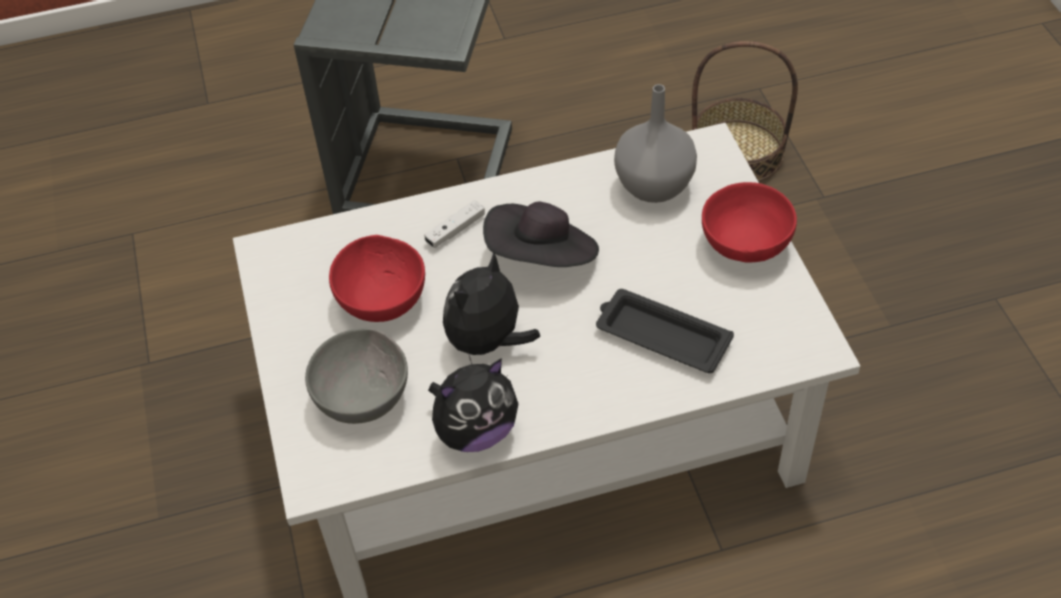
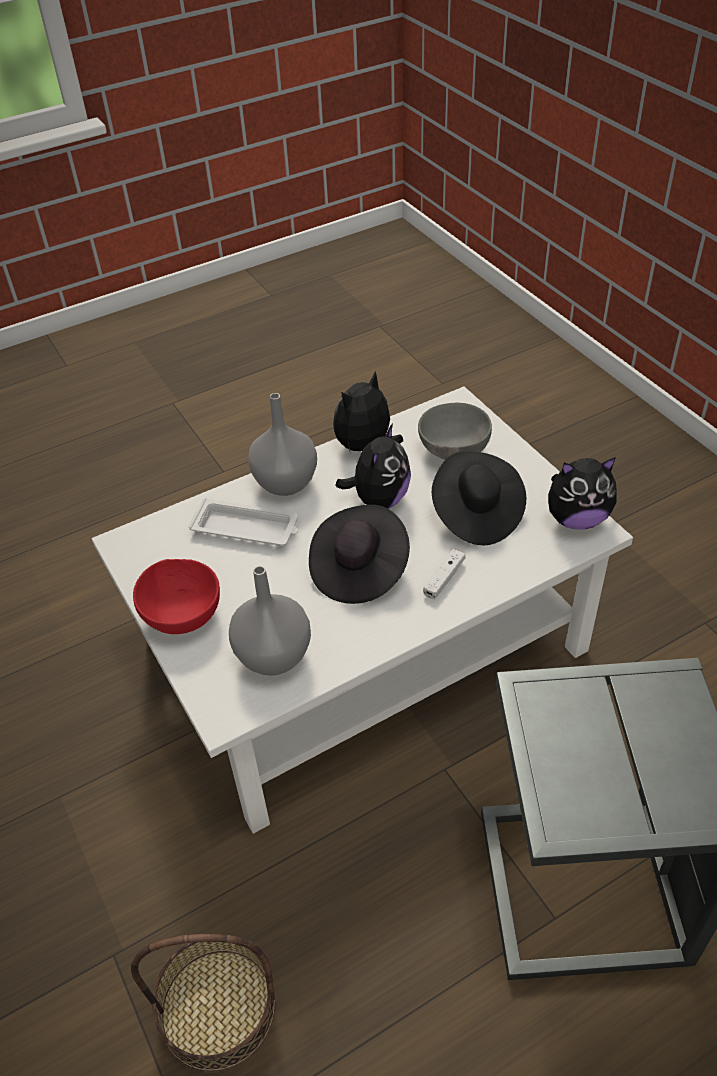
camera: 165 degrees right, 5 degrees down
(276, 269) = (576, 518): none -> plush toy
(383, 298) = (476, 514): red bowl -> black hat
(600, 392) = (285, 484): none -> grey vase
(661, 336) = (247, 528): black tray -> white tray

